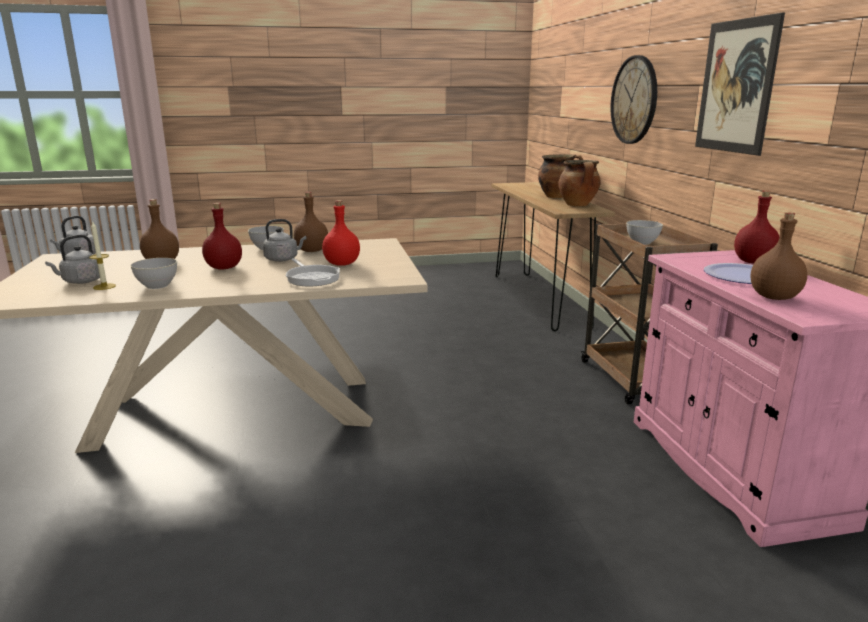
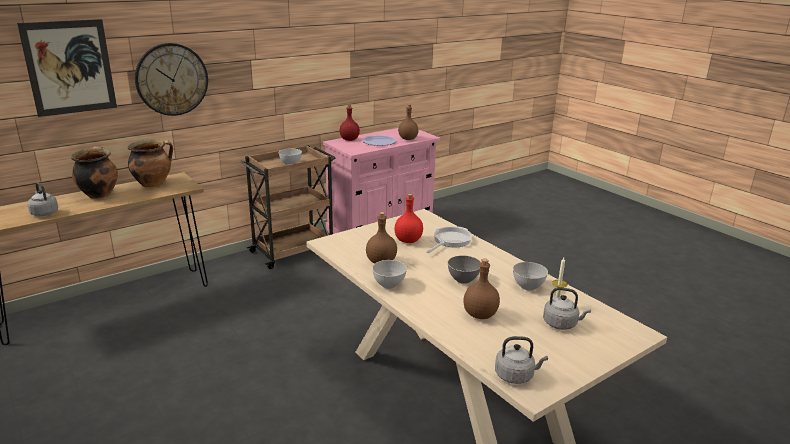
camera: 115 degrees left, 5 degrees up
(224, 268) = (463, 279): red bottle -> grey bowl
(283, 259) = (417, 265): grey kettle -> grey kettle (44, 213)
(736, 86) = (289, 58): picture -> picture (69, 67)

